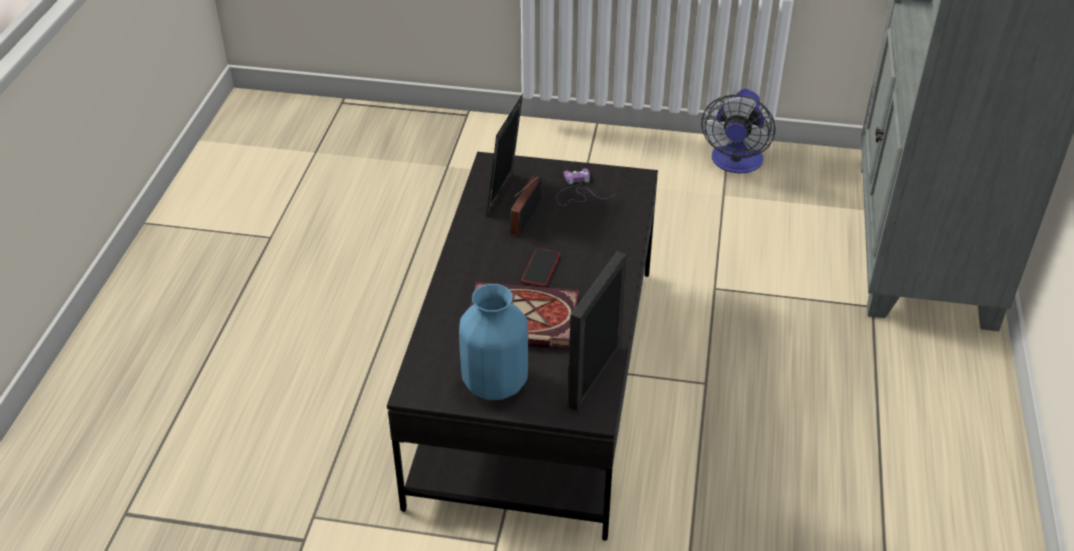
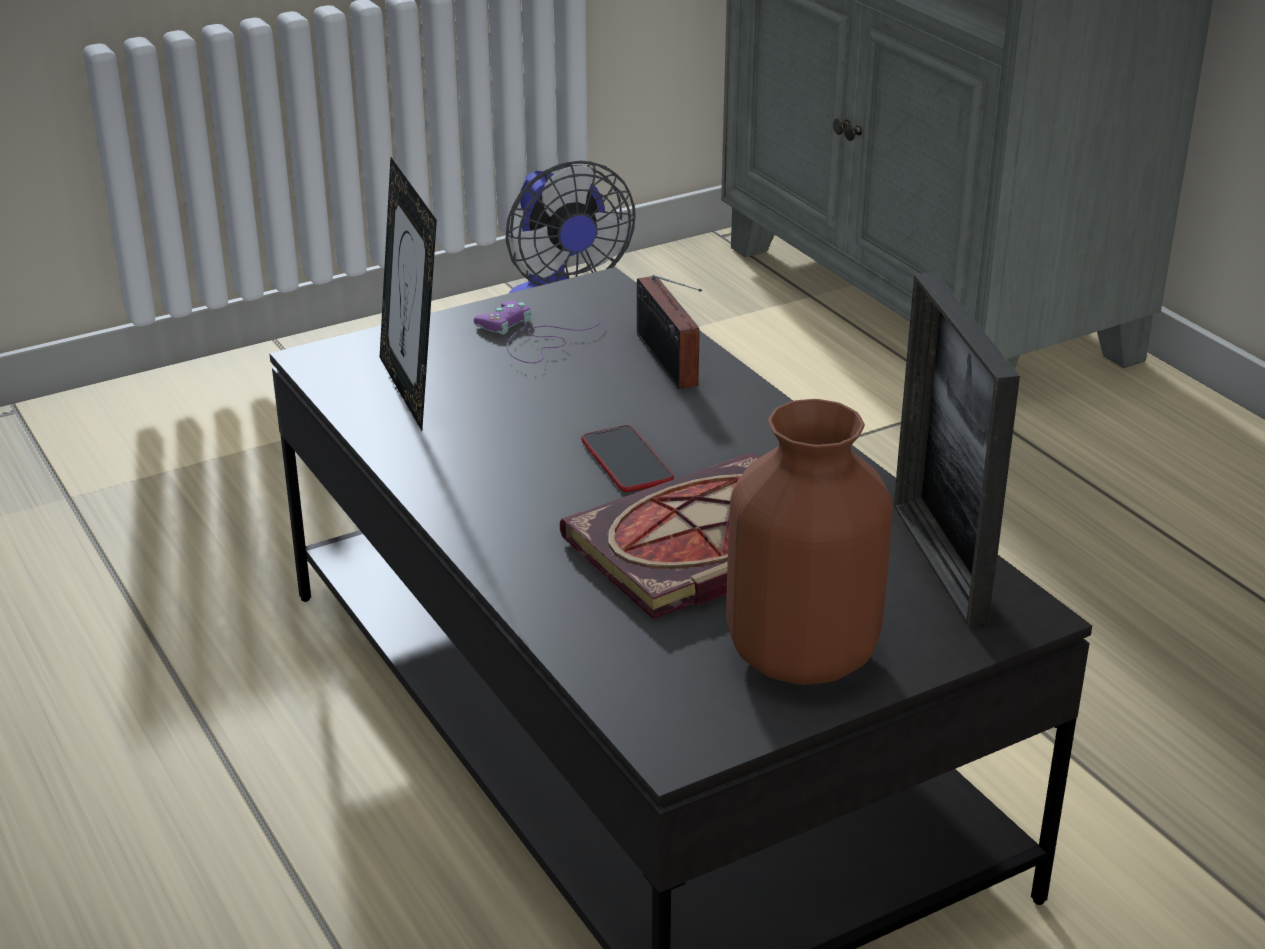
camera: 40 degrees left, 10 degrees down
(494, 383) = (799, 655): blue vase -> brown vase
(524, 219) = (496, 408): radio -> radio (667, 363)

